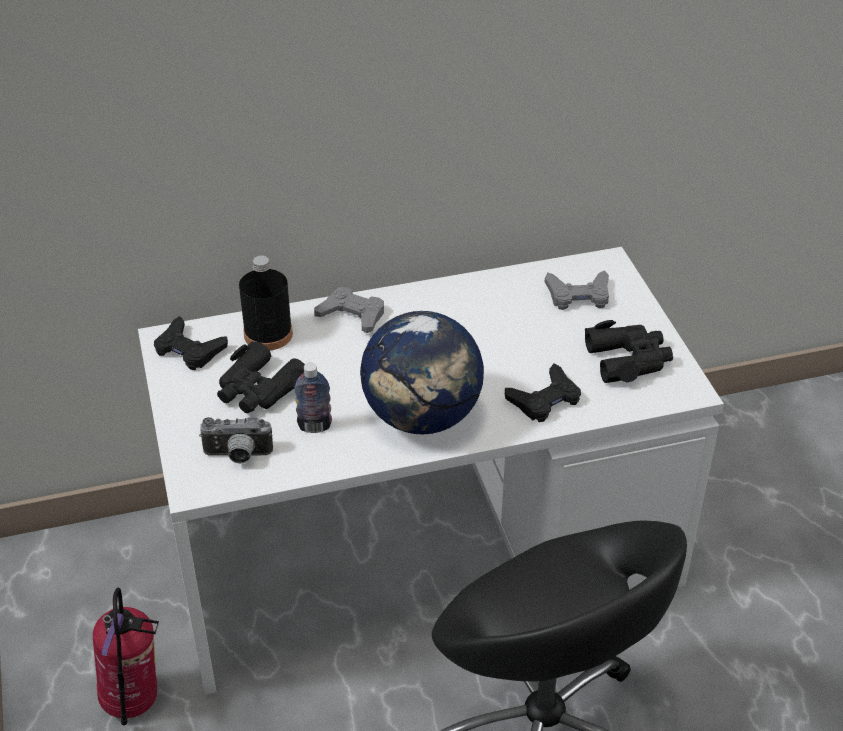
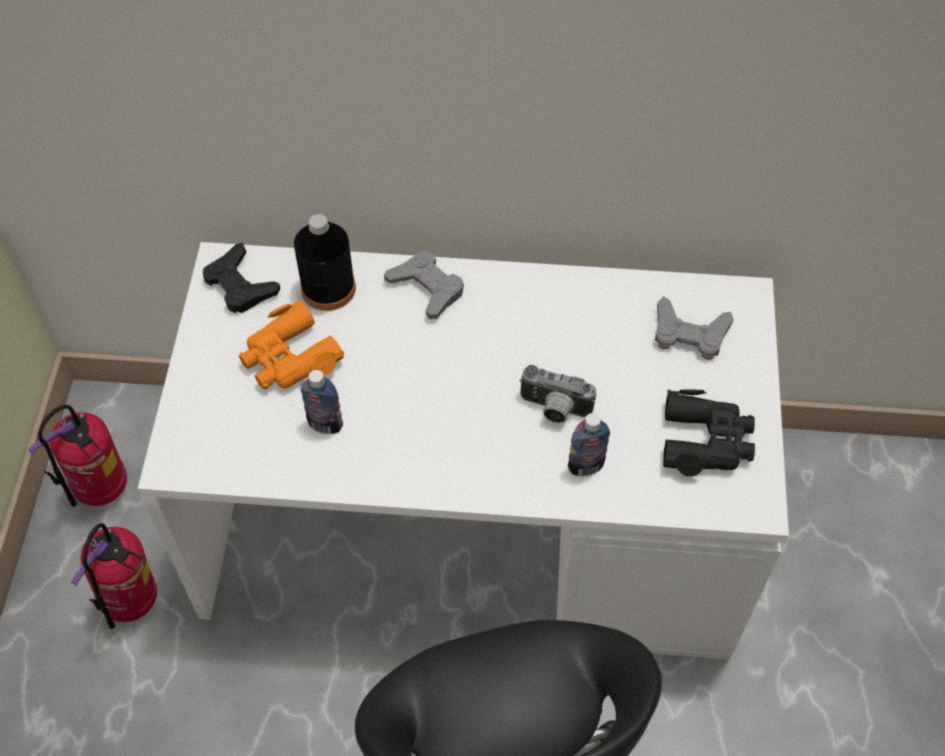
camera: 20 degrees right, 15 degrees up
(63, 621) = (102, 492): none -> fire extinguisher
(237, 456) = (231, 438): camera -> camera (553, 410)
(259, 389) = (289, 358): black binoculars -> orange binoculars
(422, 417) = (442, 448): globe -> none
(544, 399) = (586, 466): black game controller -> bottle

